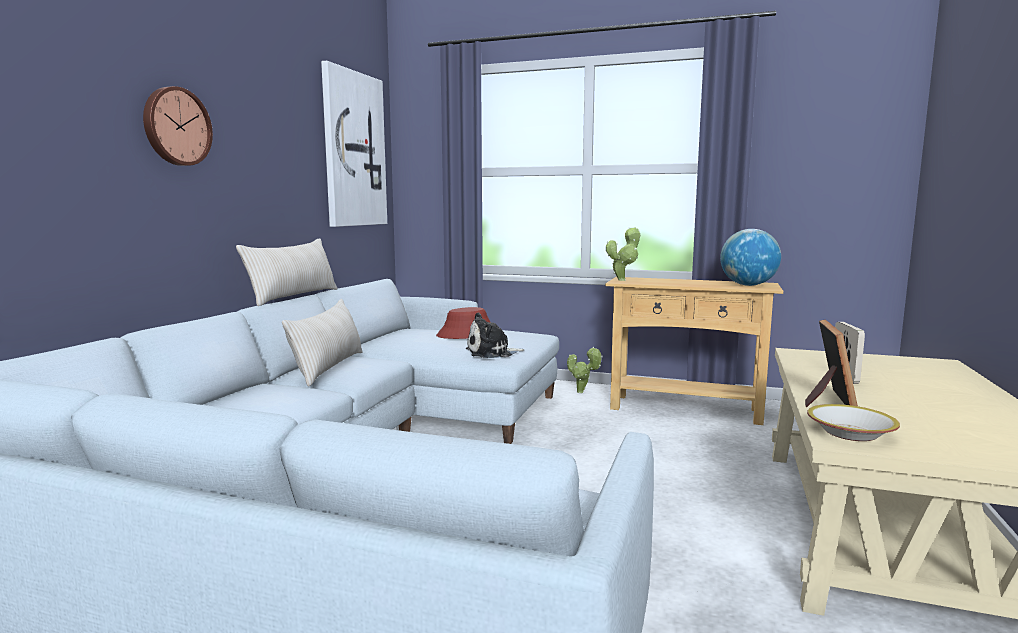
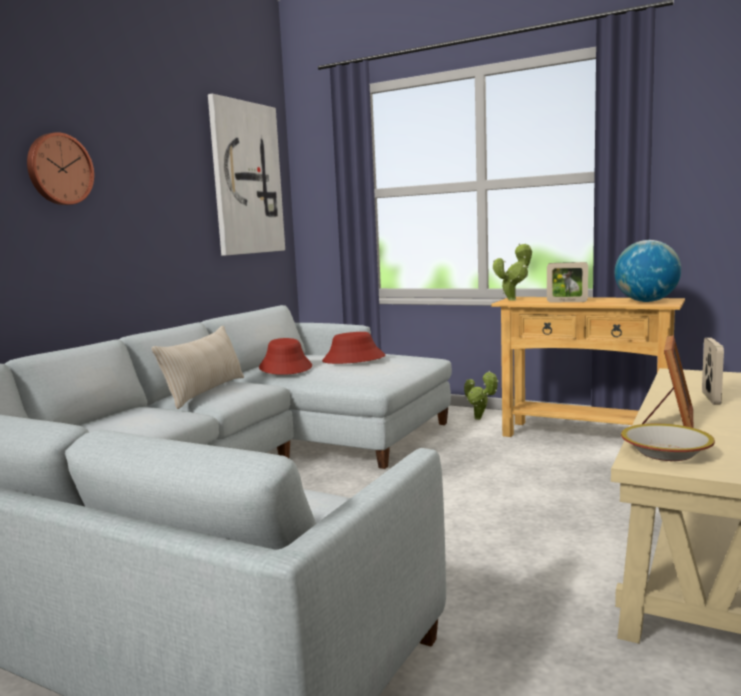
camera: 10 degrees right, 0 degrees up
(293, 297) = (179, 324): beige pillow -> none
(402, 342) = (286, 367): none -> red hat
(492, 353) = (369, 377): plush toy -> none
(676, 283) = (567, 302): none -> picture frame

